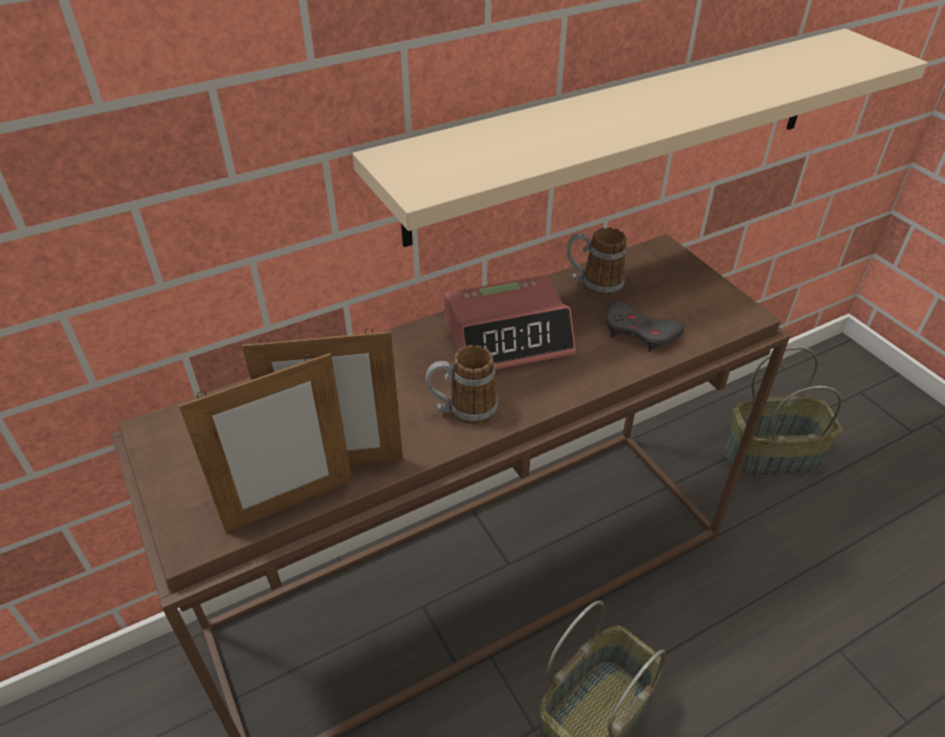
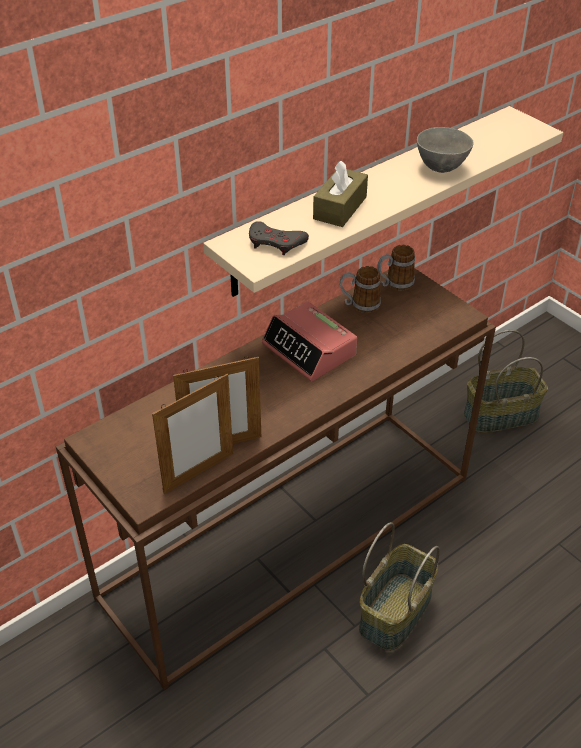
camera: 10 degrees left, 0 degrees up
(463, 409) = (291, 401): mug -> mug (394, 284)
(508, 337) = (309, 350): alarm clock -> alarm clock turned 75 degrees clockwise
(572, 126) = (340, 208): none -> brown tissue box
(639, 332) = (396, 336): grey game controller -> grey game controller (276, 242)
(738, 90) = (442, 168): none -> grey bowl

